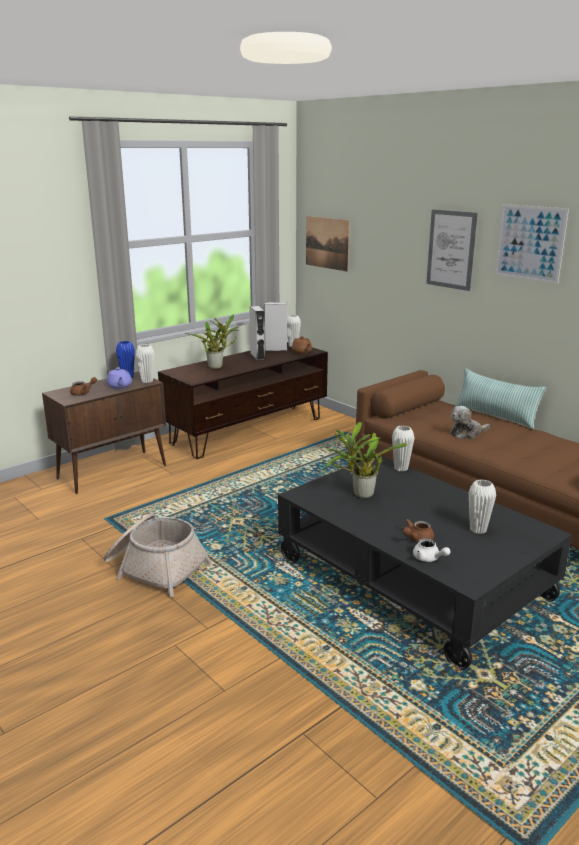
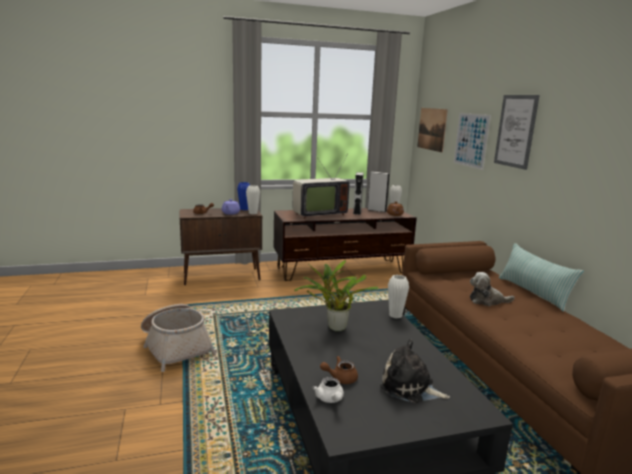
camera: 25 degrees right, 5 degrees down
(217, 367) = (318, 214): potted plant -> television
(478, 529) = (410, 387): white vase -> plush toy
(530, 243) = (582, 122): picture -> picture (471, 140)

